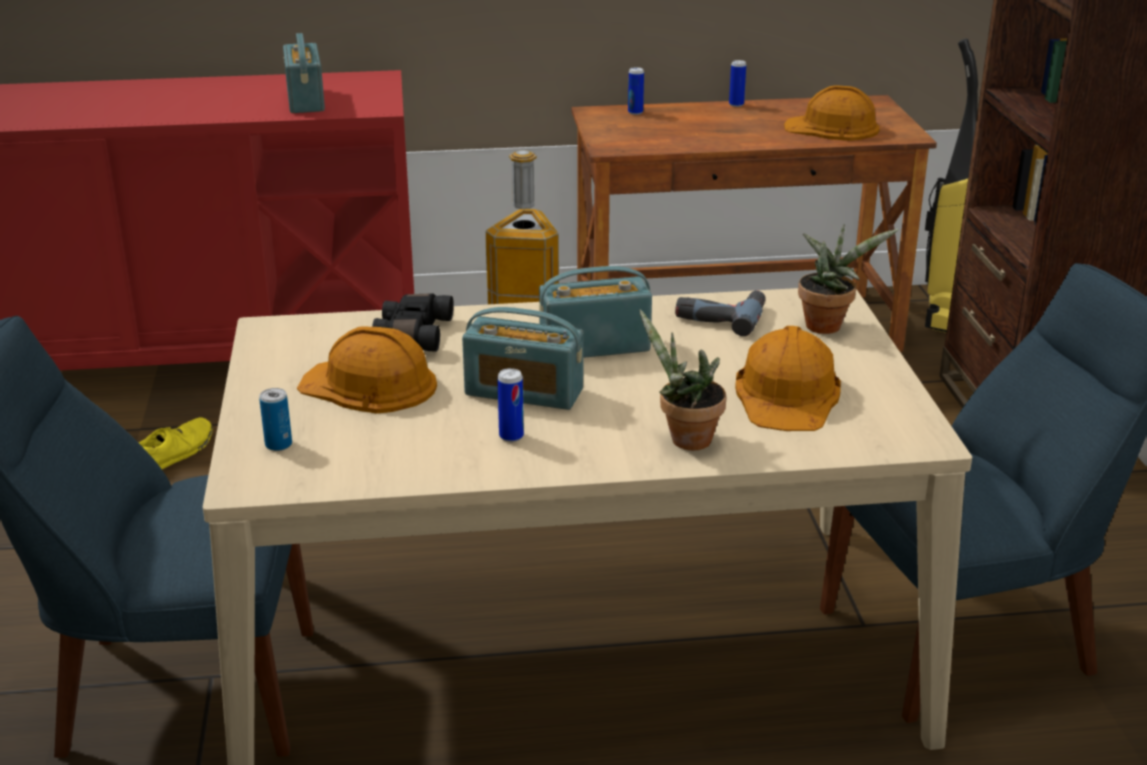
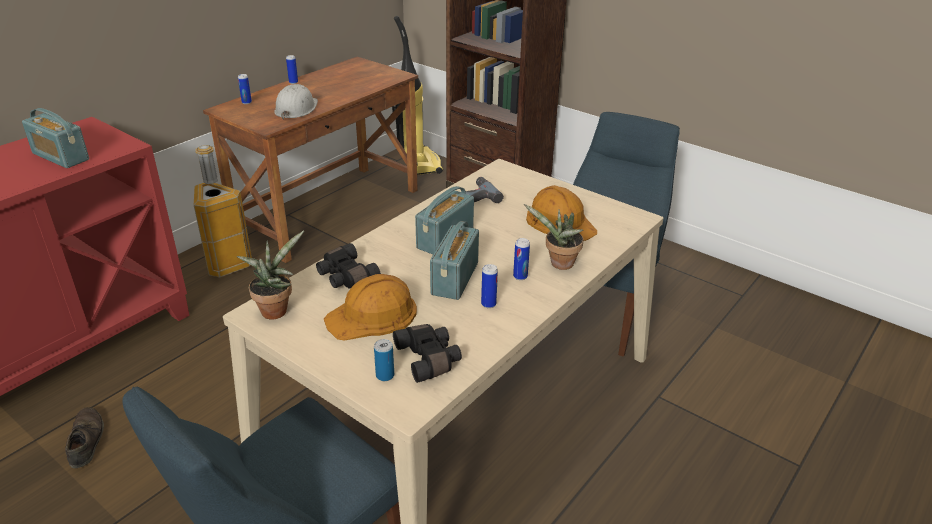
camera: 45 degrees left, 5 degrees up
(174, 453) = (86, 441): yellow shoe -> brown shoe
(347, 454) = (429, 359): none -> black binoculars
(524, 392) = (454, 278): radio -> radio turned 135 degrees clockwise
(606, 428) = (520, 276): none -> can
(682, 137) = (296, 109): none -> white hard hat
(827, 325) = (520, 182): potted plant -> potted plant (276, 309)
(832, 128) = (361, 81): orange hard hat -> none

